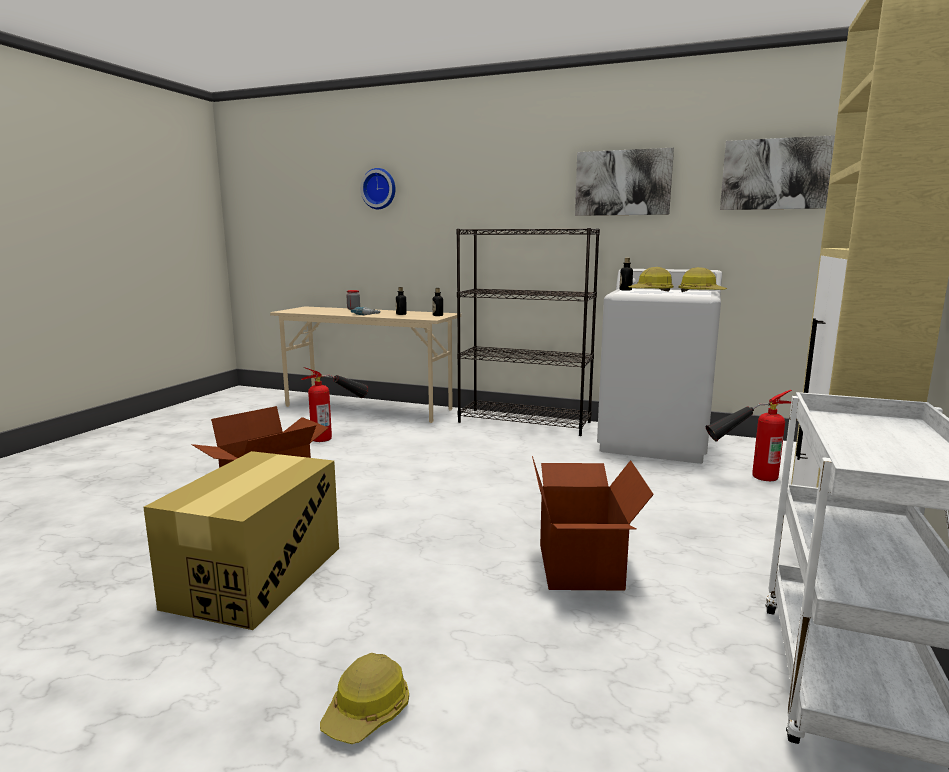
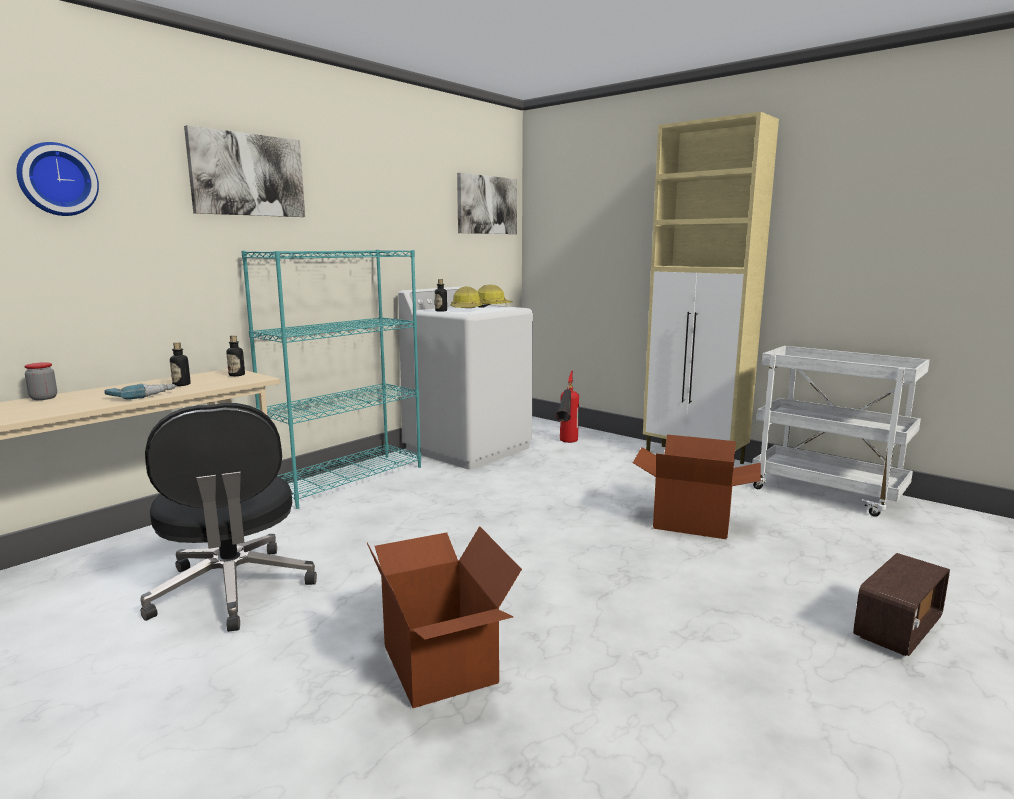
camera: 70 degrees left, 0 degrees up
(256, 577) = (685, 677): cardboard box -> none
(338, 435) = (232, 590): fire extinguisher -> black office chair
(367, 712) = (897, 629): hard hat -> radio
(525, 422) = (347, 479): black bookcase -> turquoise bookcase
(623, 183) = (389, 202): picture -> picture (247, 175)

